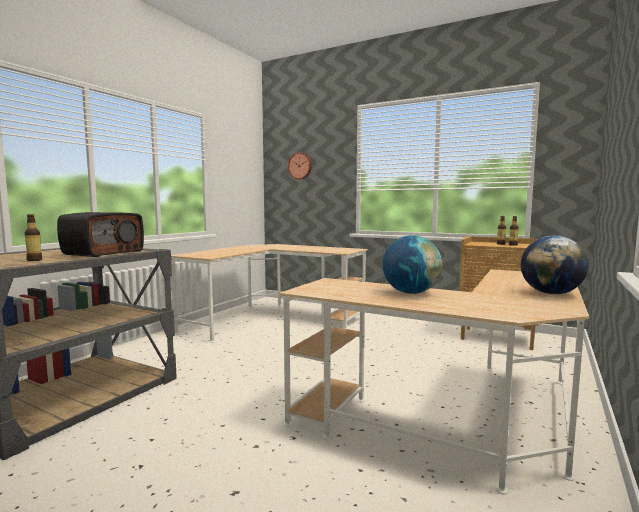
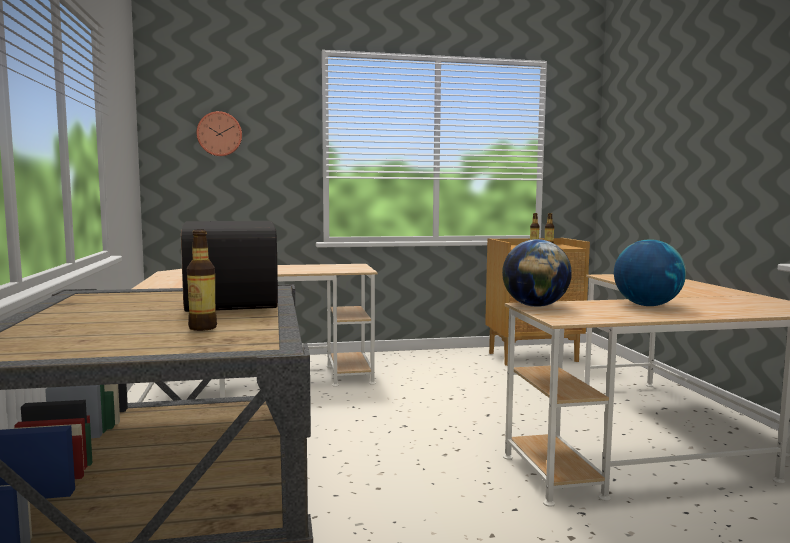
camera: 40 degrees left, 0 degrees up
(551, 293) = (718, 290): globe -> globe (535, 306)

